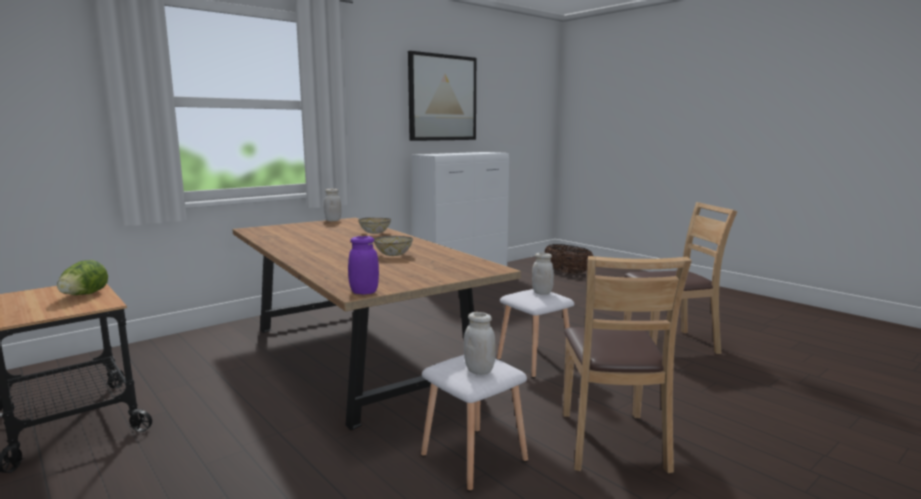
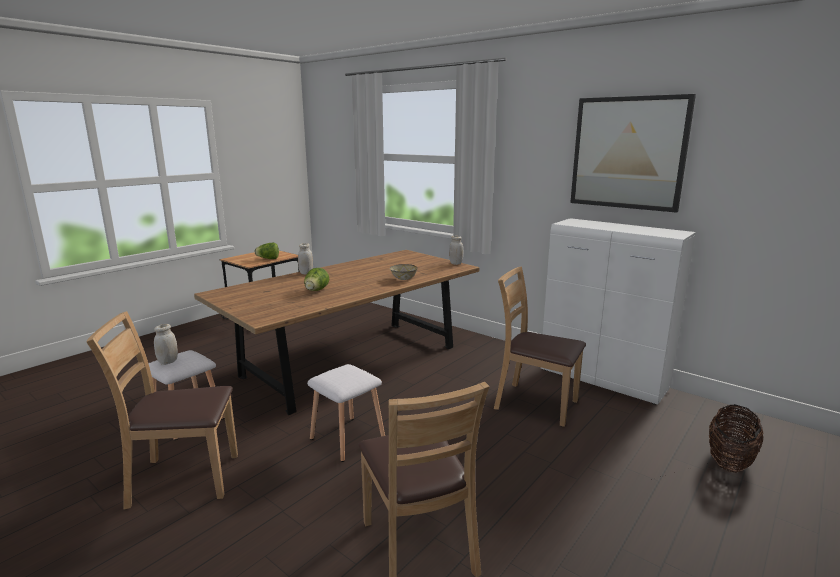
camera: 80 degrees right, 5 degrees up
(364, 292) = (211, 294): purple jar -> none
(393, 255) = (316, 291): bowl -> lettuce
(491, 298) = (535, 404): none -> brown chair
(542, 292) = (349, 377): white jar -> white jar (306, 273)

